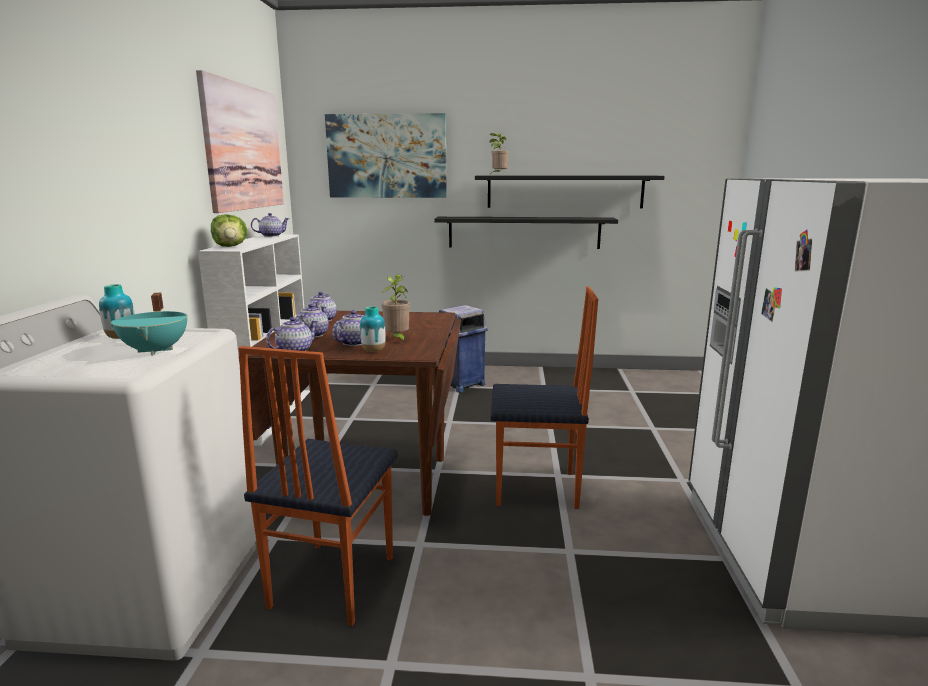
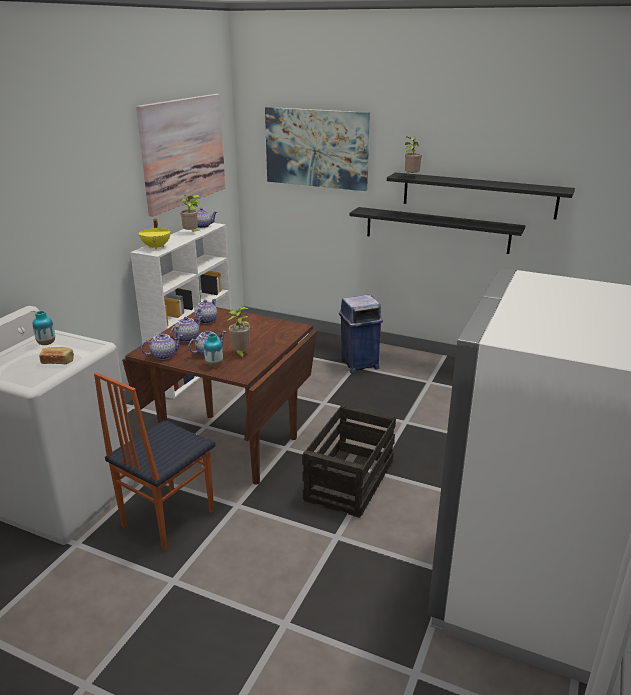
camera: 20 degrees right, 10 degrees up
(157, 350) = (58, 361): turquoise cooking pot -> bread
(230, 246) = (157, 247): lettuce -> yellow cooking pot
(264, 239) = (192, 233): none -> potted plant
(537, 489) = (349, 481): chair -> crate

